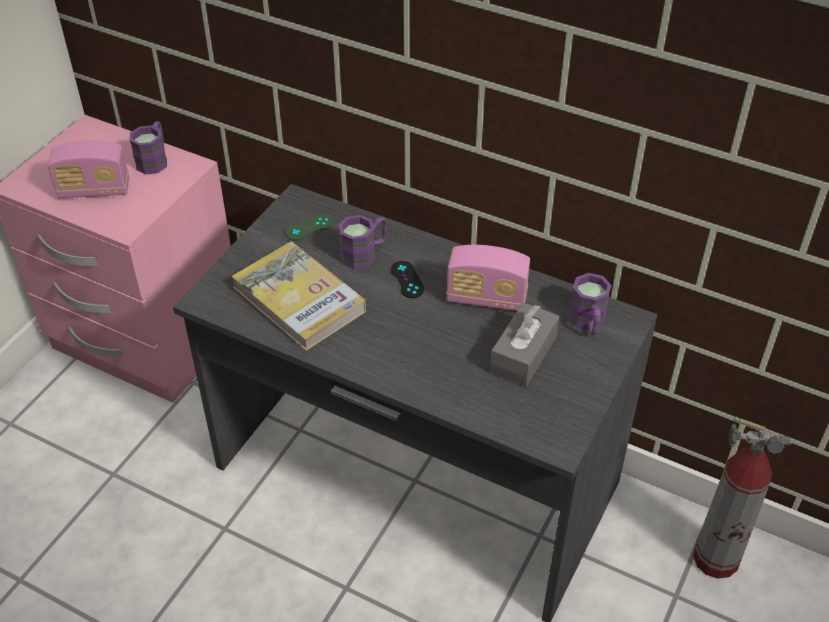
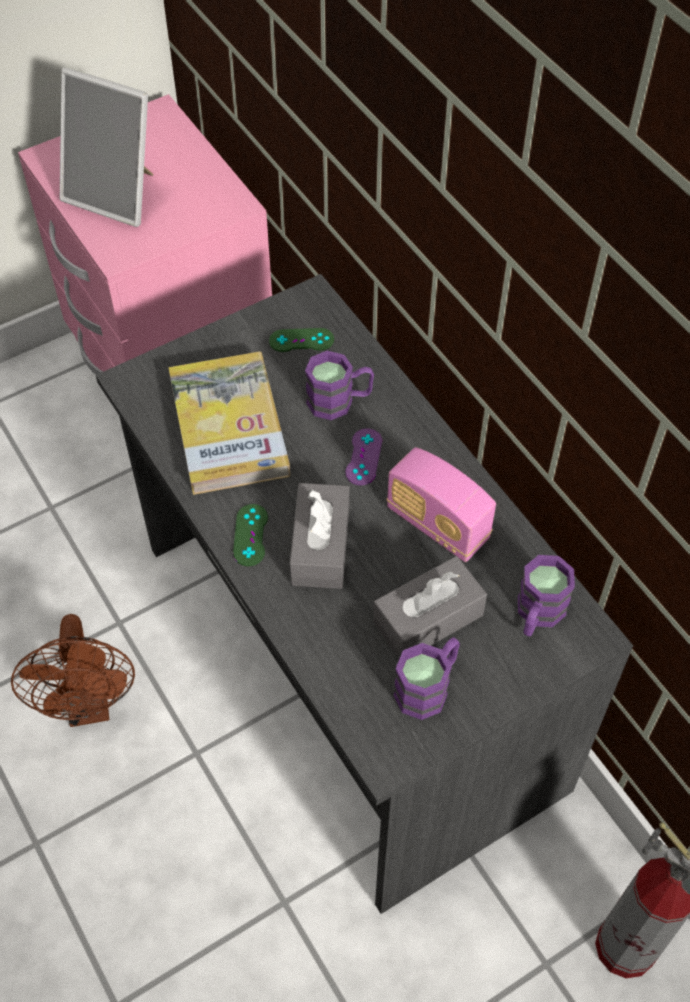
camera: 30 degrees right, 10 degrees up
(94, 190) = (116, 195): radio -> picture frame
(154, 160) = (202, 181): purple mug -> purple mug (428, 686)
(241, 596) = (89, 705): none -> brown fan
(366, 357) = (250, 535): none -> green game controller
(407, 279) = (363, 457): black game controller -> purple game controller
(420, 344) = (320, 546): none -> grey tissue box

